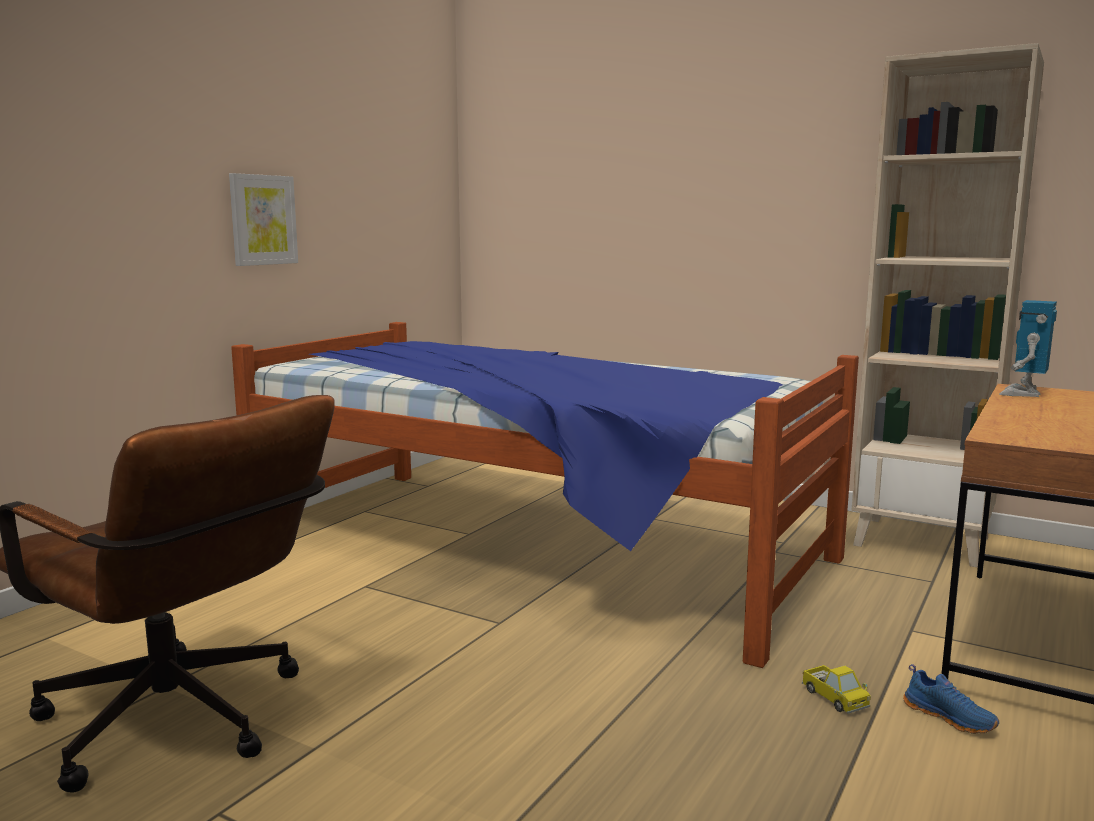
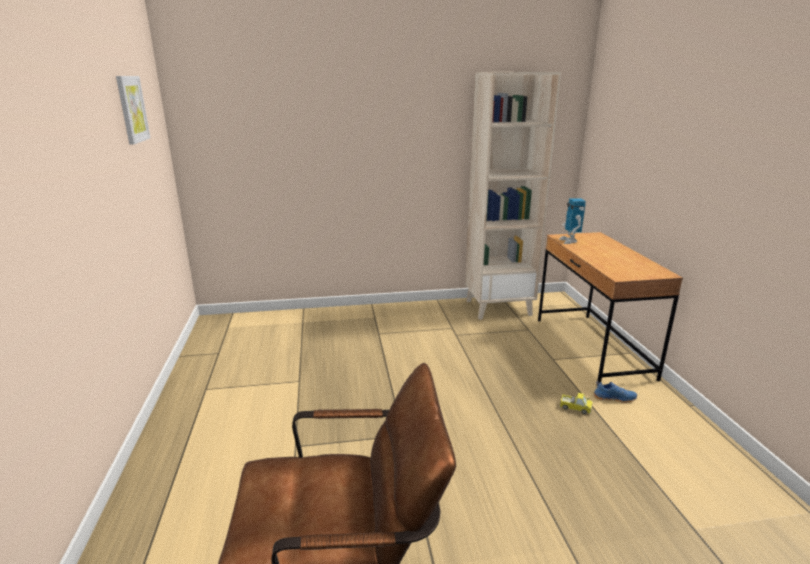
camera: 40 degrees left, 10 degrees up
(262, 220) = (100, 197): picture -> picture (132, 109)
(531, 547) = (347, 377): bed -> none

